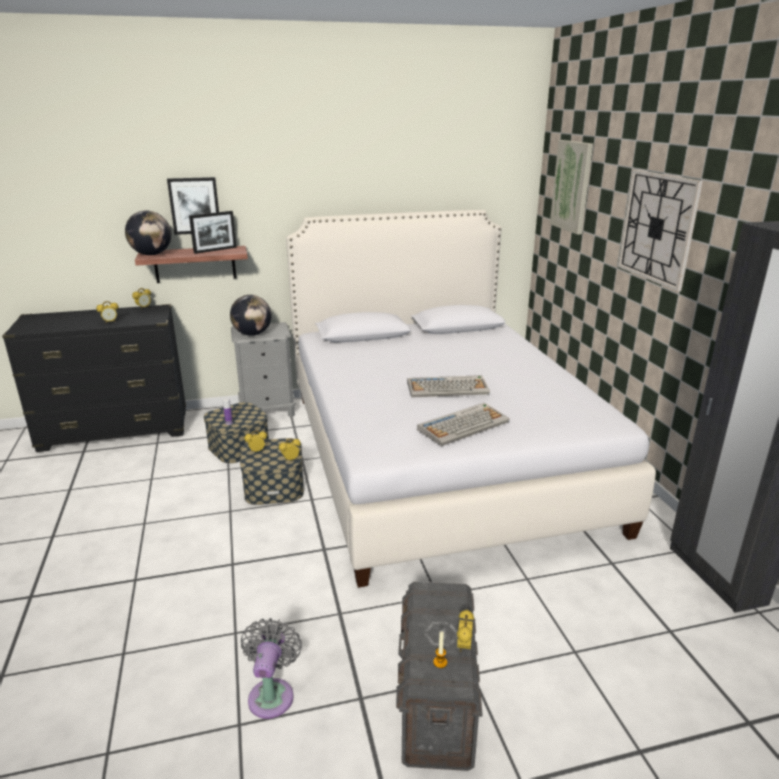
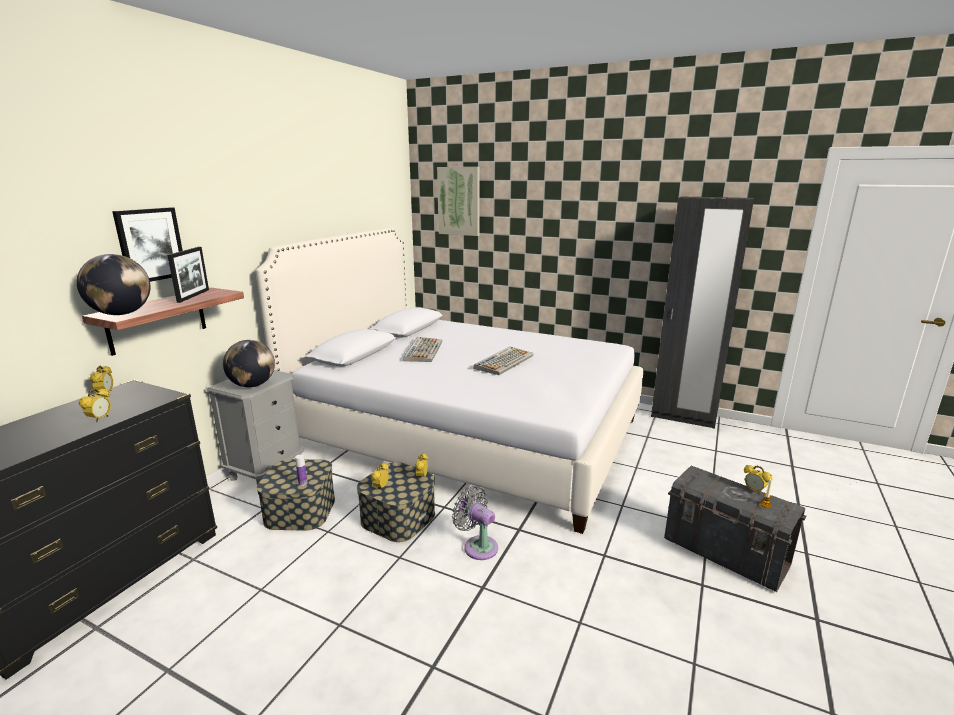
camera: 50 degrees left, 5 degrees down
(272, 693) = (670, 629): grey fan -> grey fan (478, 546)
(463, 425) = (566, 376): keyboard -> keyboard (423, 350)
(657, 228) = (565, 218): wall clock -> none

